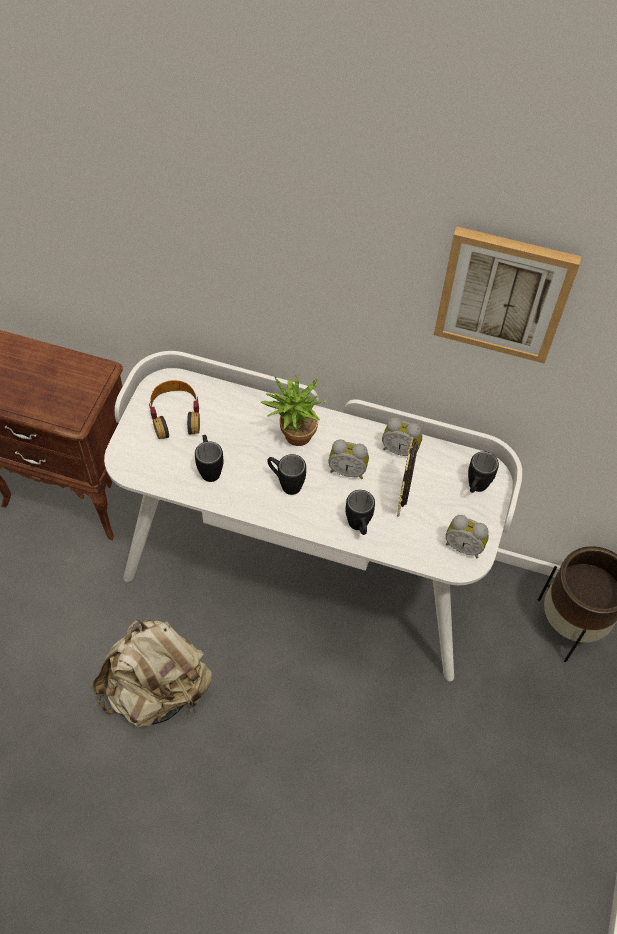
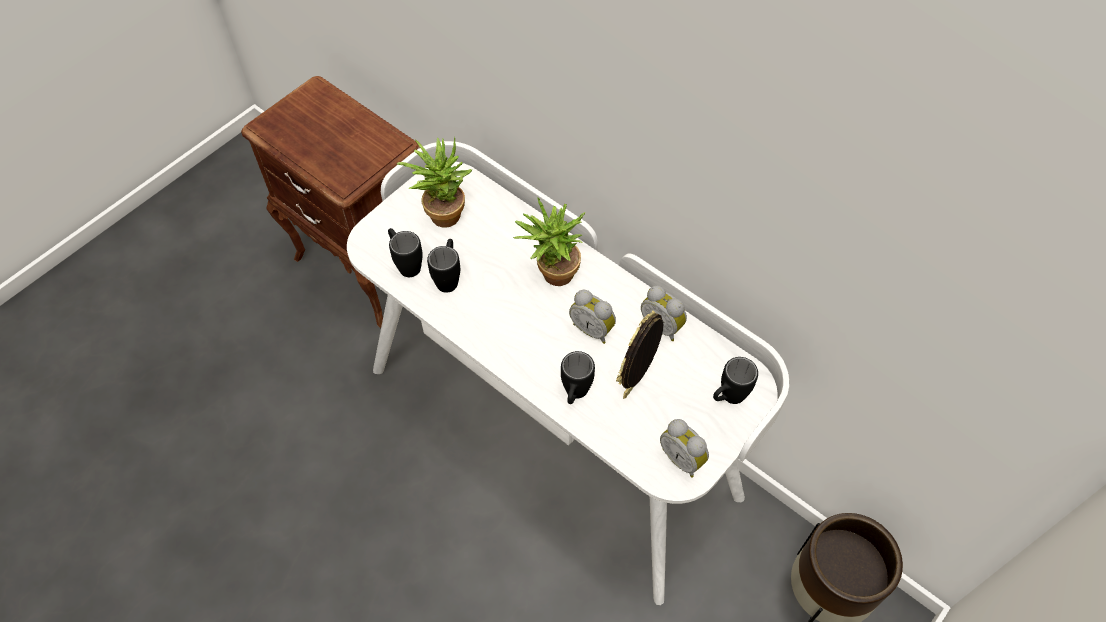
camera: 25 degrees right, 0 degrees up
(157, 690) = (353, 493): beige backpack -> none
(175, 415) = (442, 211): headphones -> potted plant
(285, 483) = (519, 320): black mug -> black mug (406, 264)
(503, 294) = (798, 171): picture -> none

